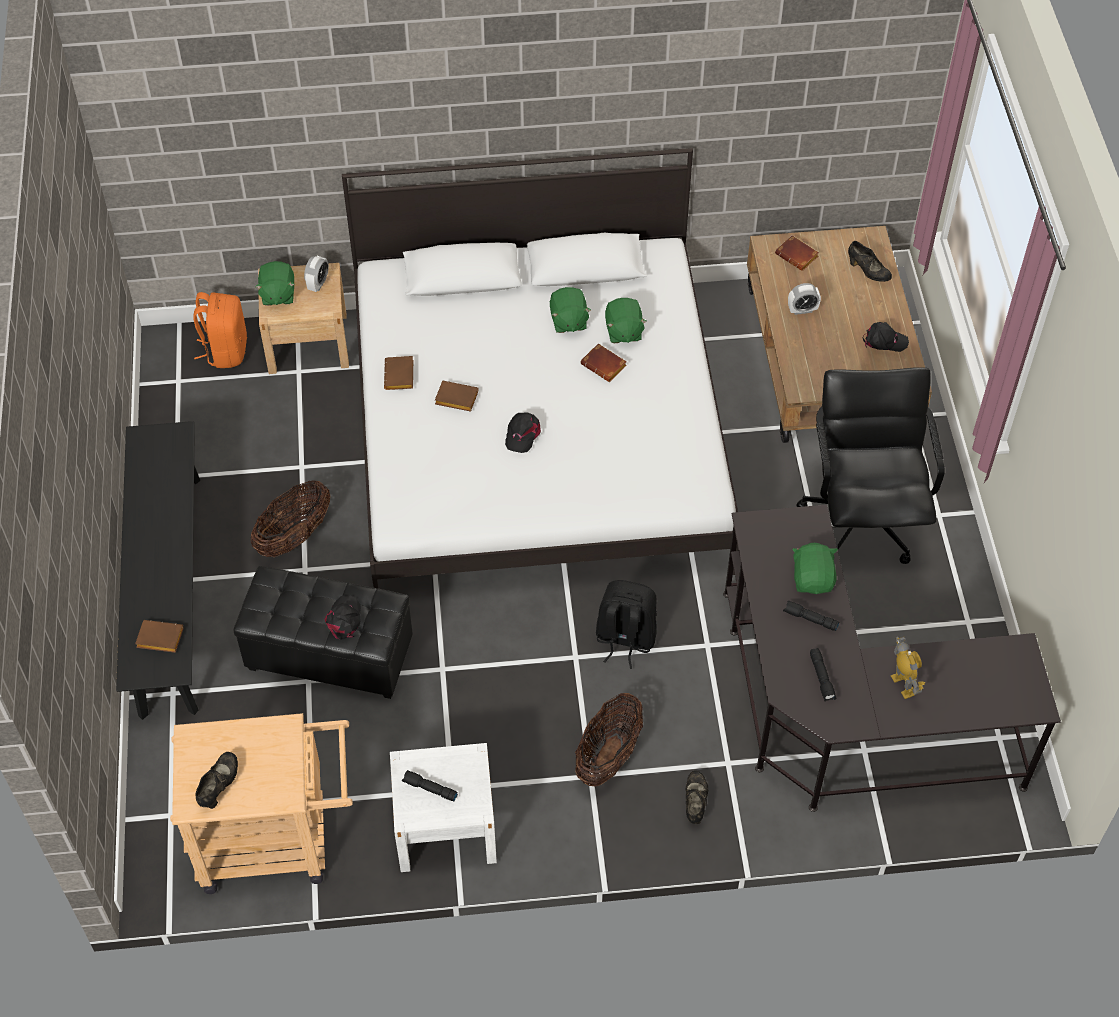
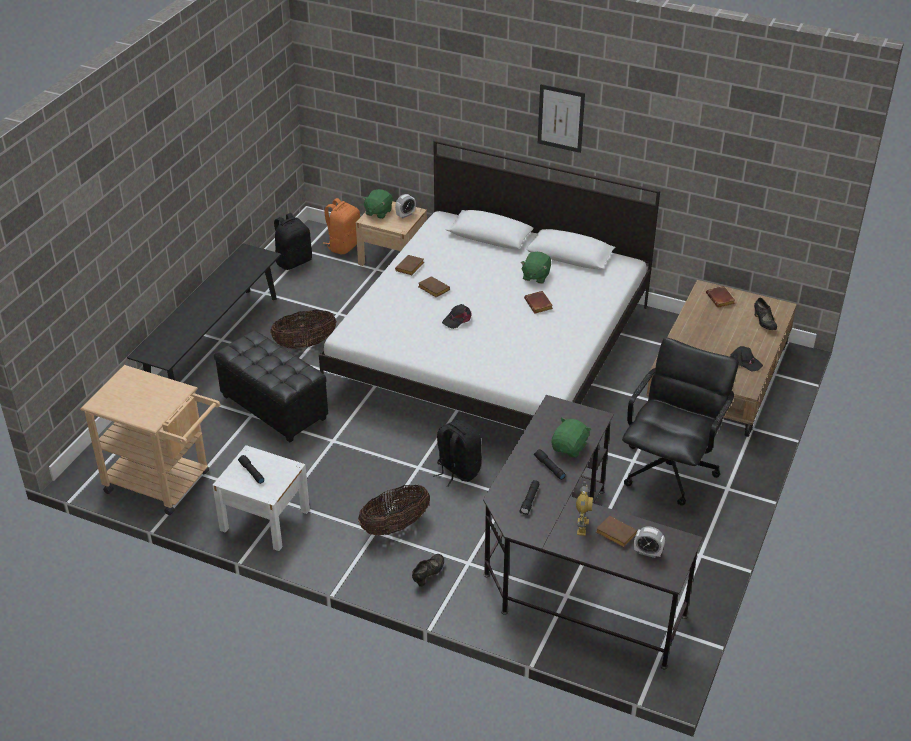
camera: 30 degrees right, 15 degrees down
(158, 639) = (170, 343): brown book -> brown book (614, 534)
(176, 406) = (293, 261): none -> black backpack
(219, 786) = (120, 401): black shoe -> none
(344, 619) = (277, 371): black cap -> none
(537, 97) = (561, 118): none -> picture
(623, 331) = (566, 292): green plush toy -> none
(802, 310) = (700, 327): alarm clock -> alarm clock (648, 552)

